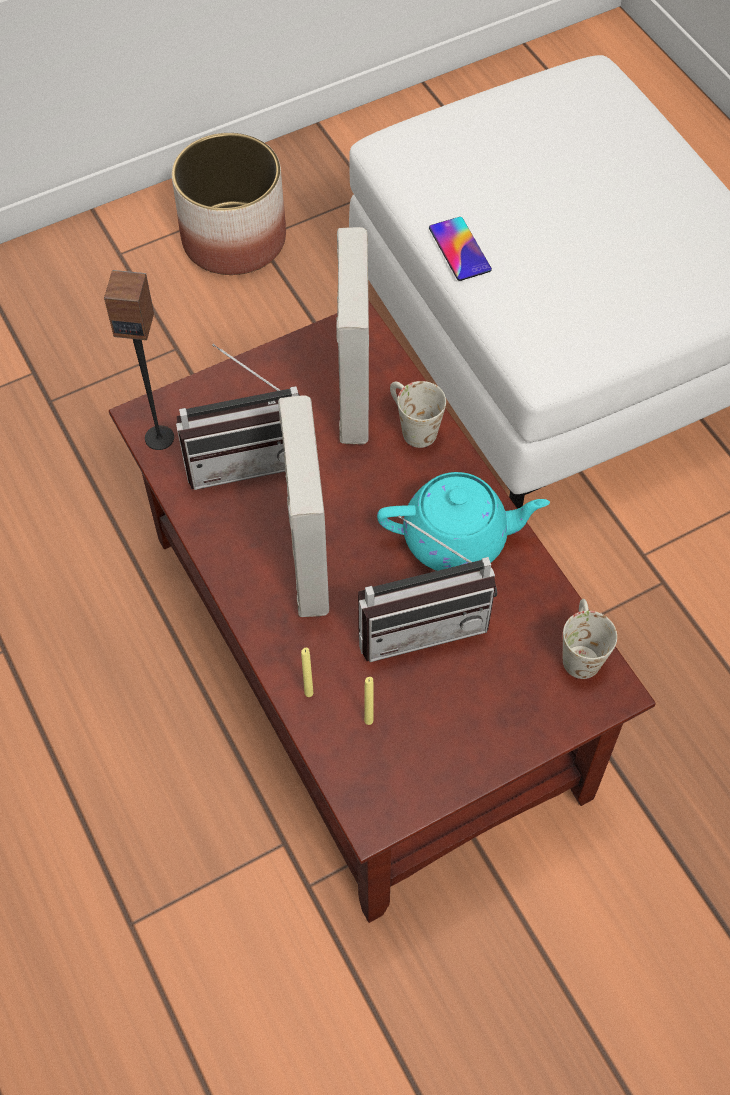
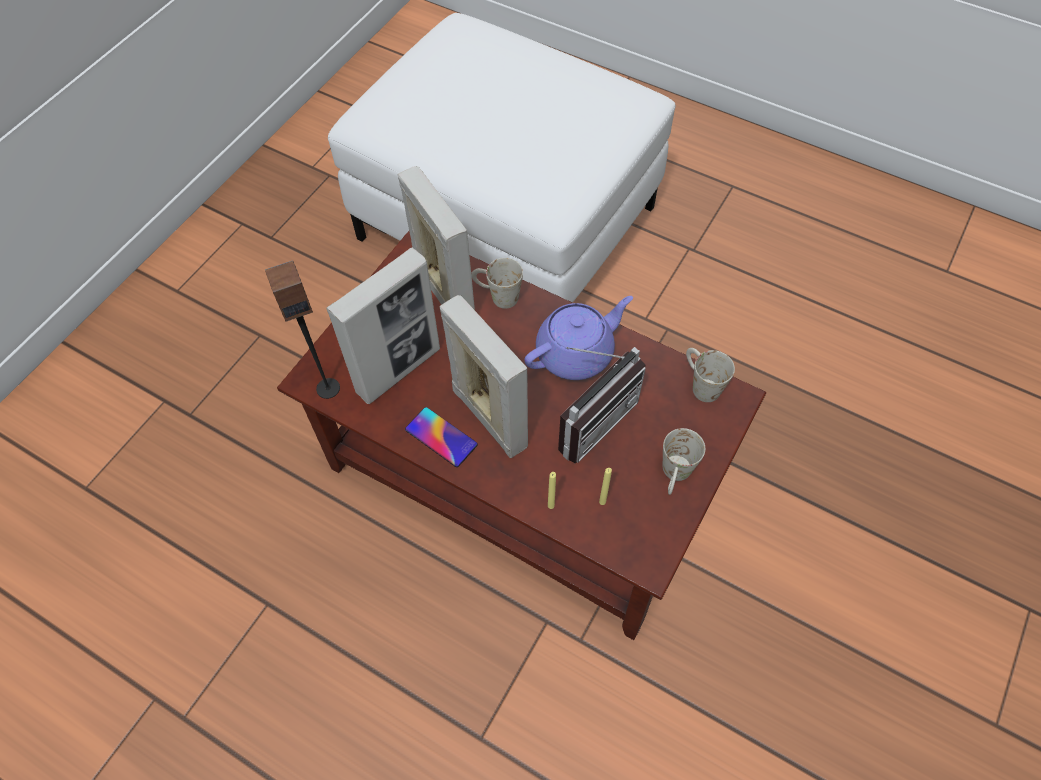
camera: 30 degrees left, 0 degrees up
(233, 240) = (254, 245): planter -> none
(246, 456) = (399, 370): radio -> picture frame
(457, 538) = (576, 353): turquoise teapot -> purple teapot
(459, 249) = (450, 168): phone -> phone (441, 437)
(471, 739) = (674, 476): none -> white mug

